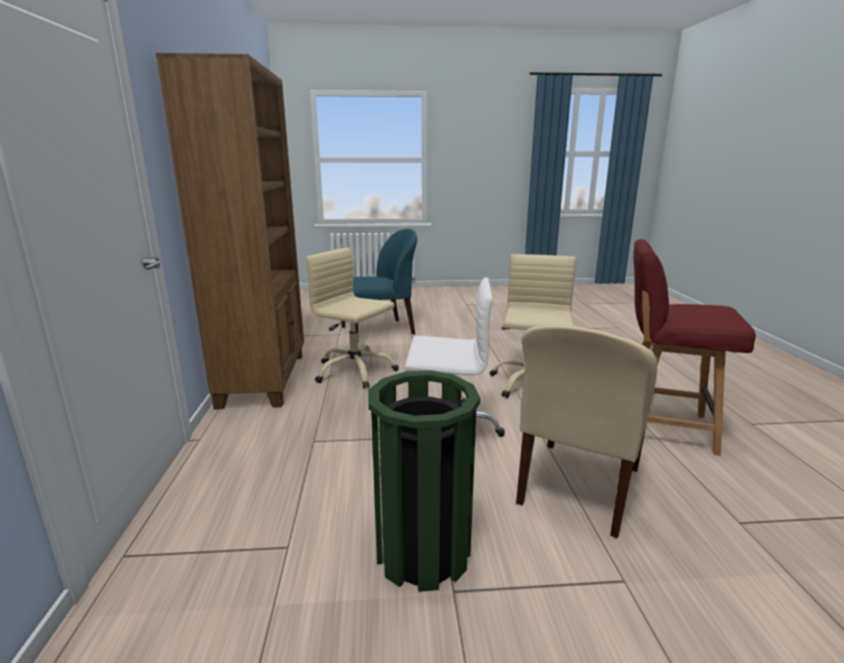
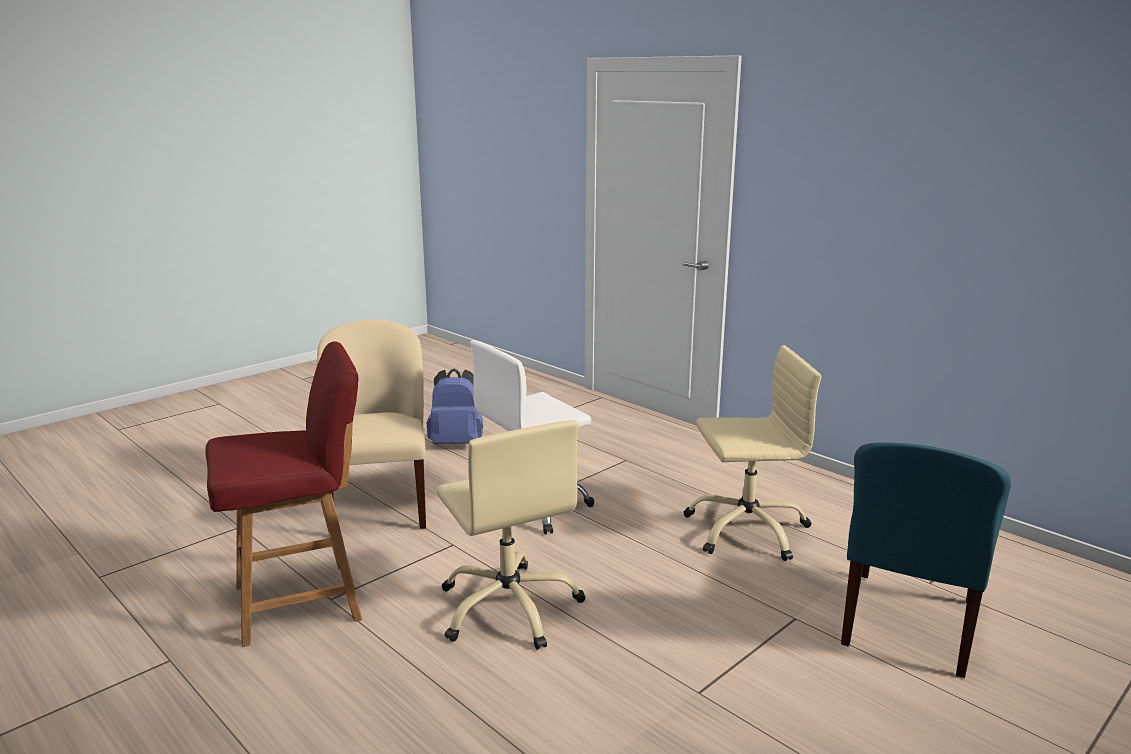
camera: 140 degrees right, 0 degrees up
(265, 379) = (800, 483): brown bookcase -> none
(422, 553) = (457, 443): green trash can -> blue backpack

